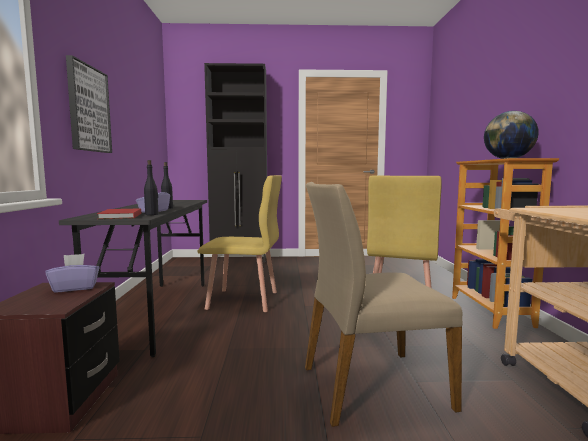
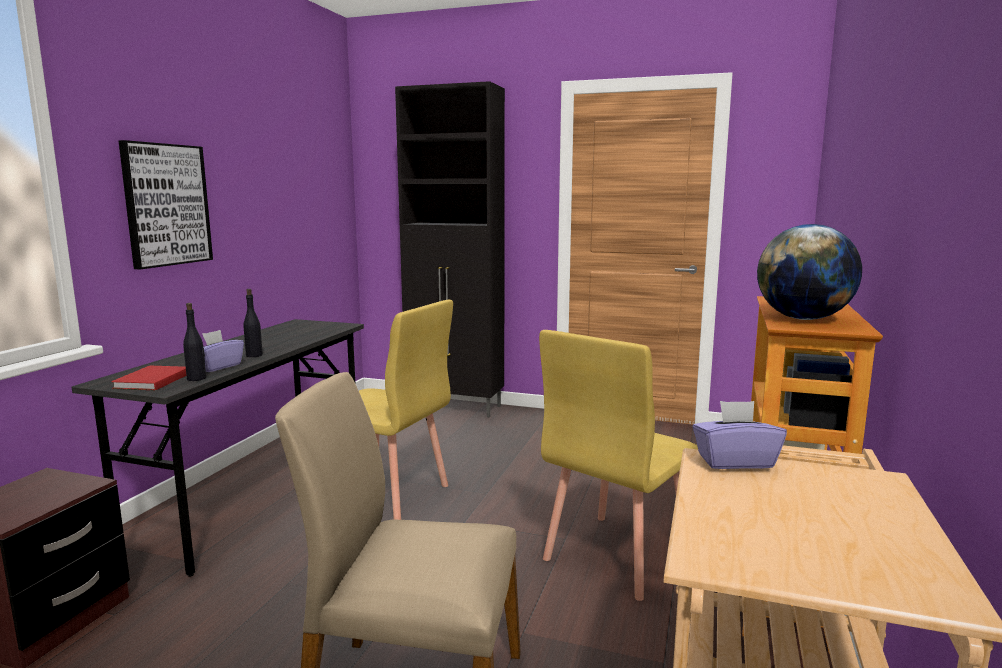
camera: 20 degrees right, 5 degrees up
(75, 288) = (64, 485): purple tissue box -> purple tissue box (735, 461)

